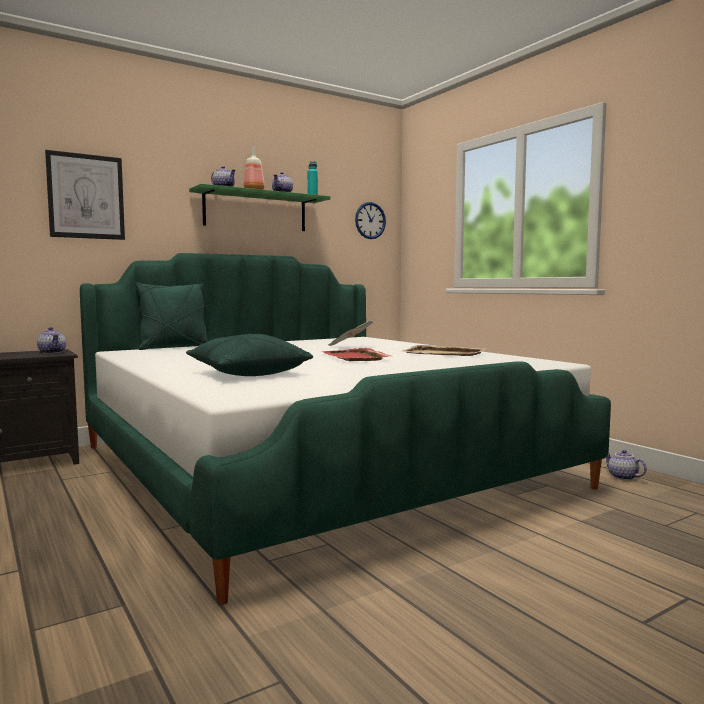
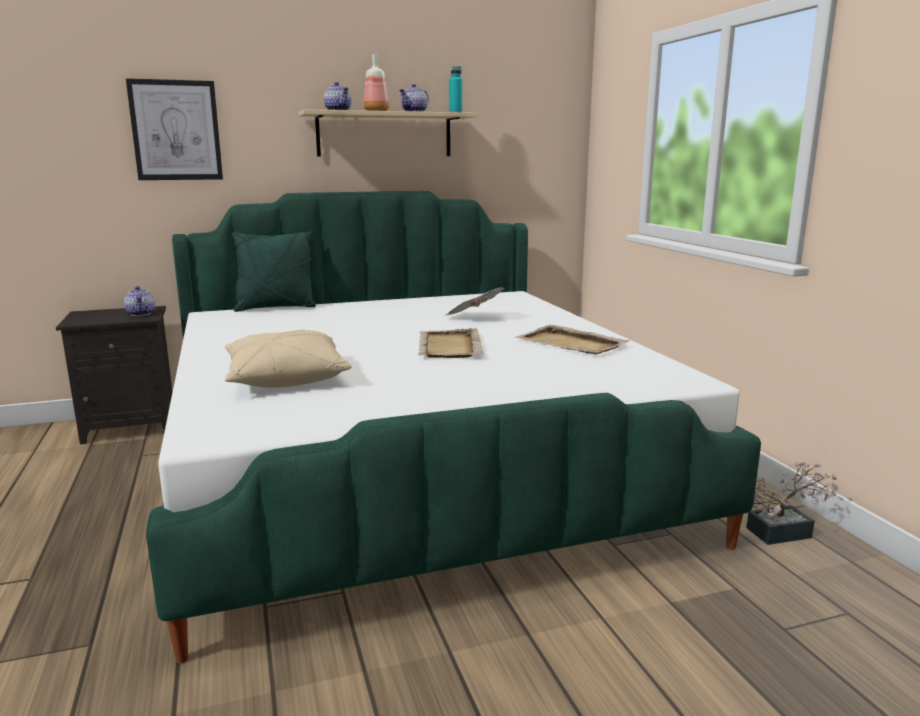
camera: 15 degrees right, 10 degrees up
(248, 373) = (285, 378): green pillow -> beige pillow
(255, 211) = (384, 135): green shelf -> beige shelf
(355, 357) = (449, 347): red tray -> beige tray
(370, 220) = (542, 137): wall clock -> none
(622, 477) = (785, 532): teapot -> potted plant

